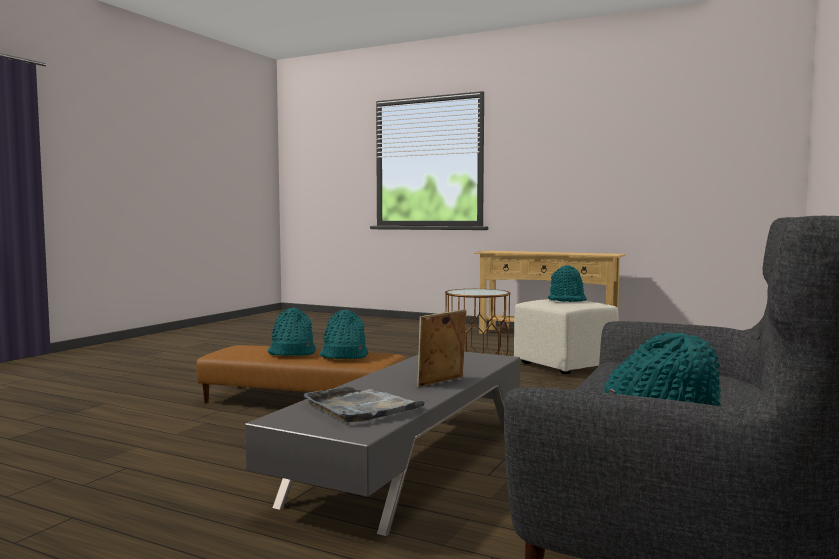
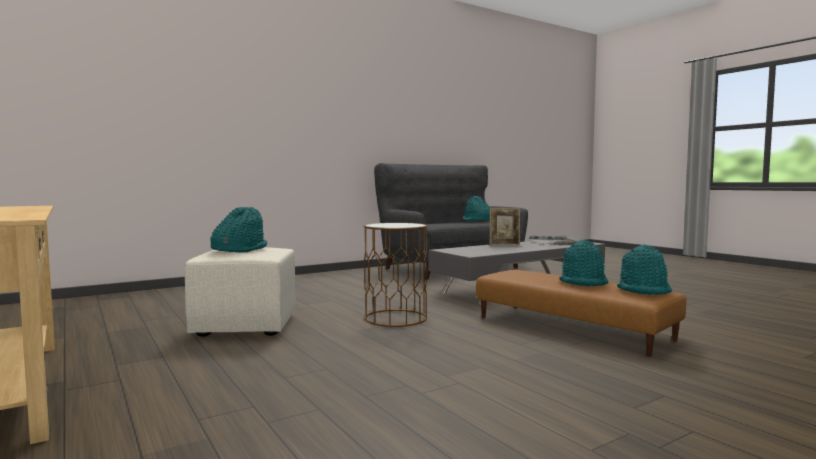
camera: 150 degrees left, 0 degrees up
(343, 356) = (536, 275): turquoise hat -> turquoise hat (644, 290)

